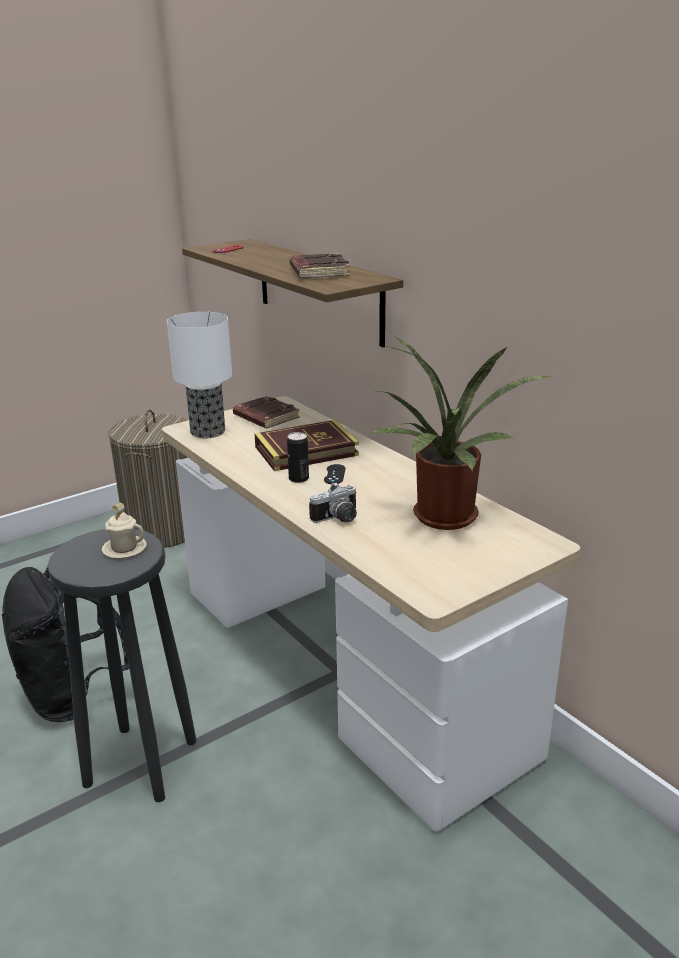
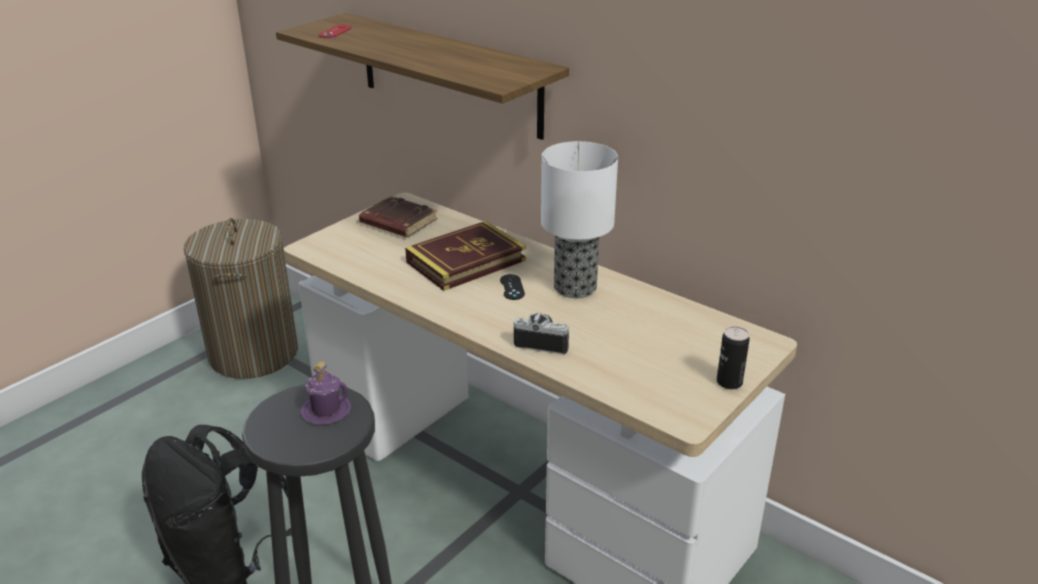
camera: 15 degrees left, 5 degrees up
(124, 549) = (326, 411): beige mug -> purple mug
(206, 432) = (340, 248): table lamp -> table lamp (574, 288)
(298, 479) = (475, 297): can -> can (729, 382)
(318, 272) = (468, 62): brown book -> none
(338, 519) = (543, 341): camera -> camera turned 120 degrees counterclockwise
(444, 520) = (652, 328): potted plant -> none

